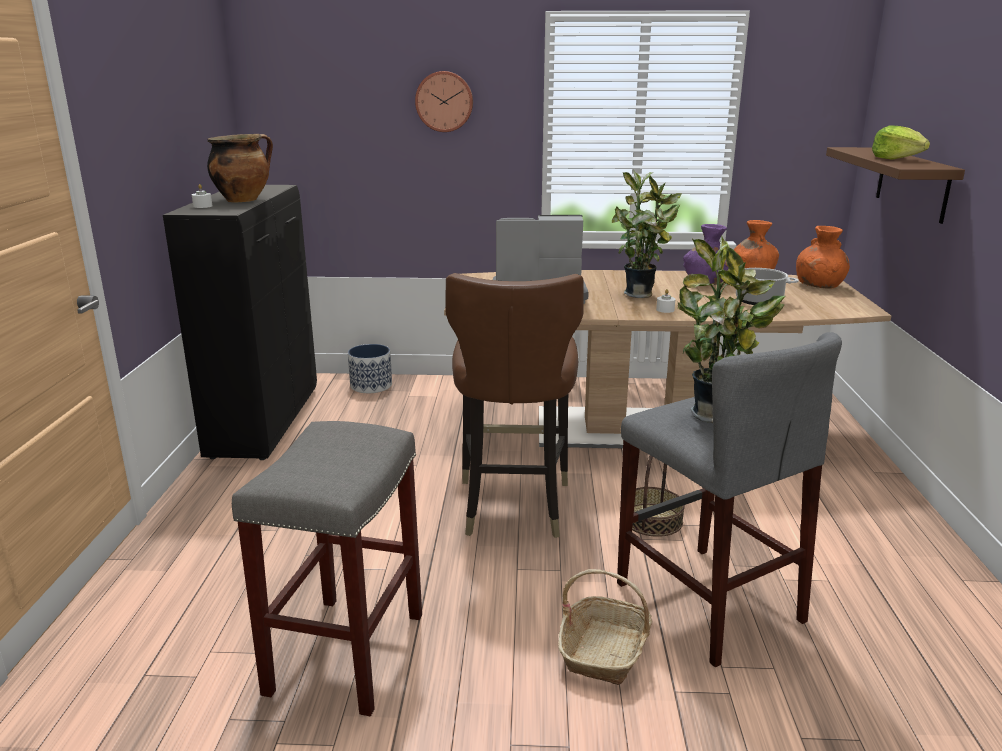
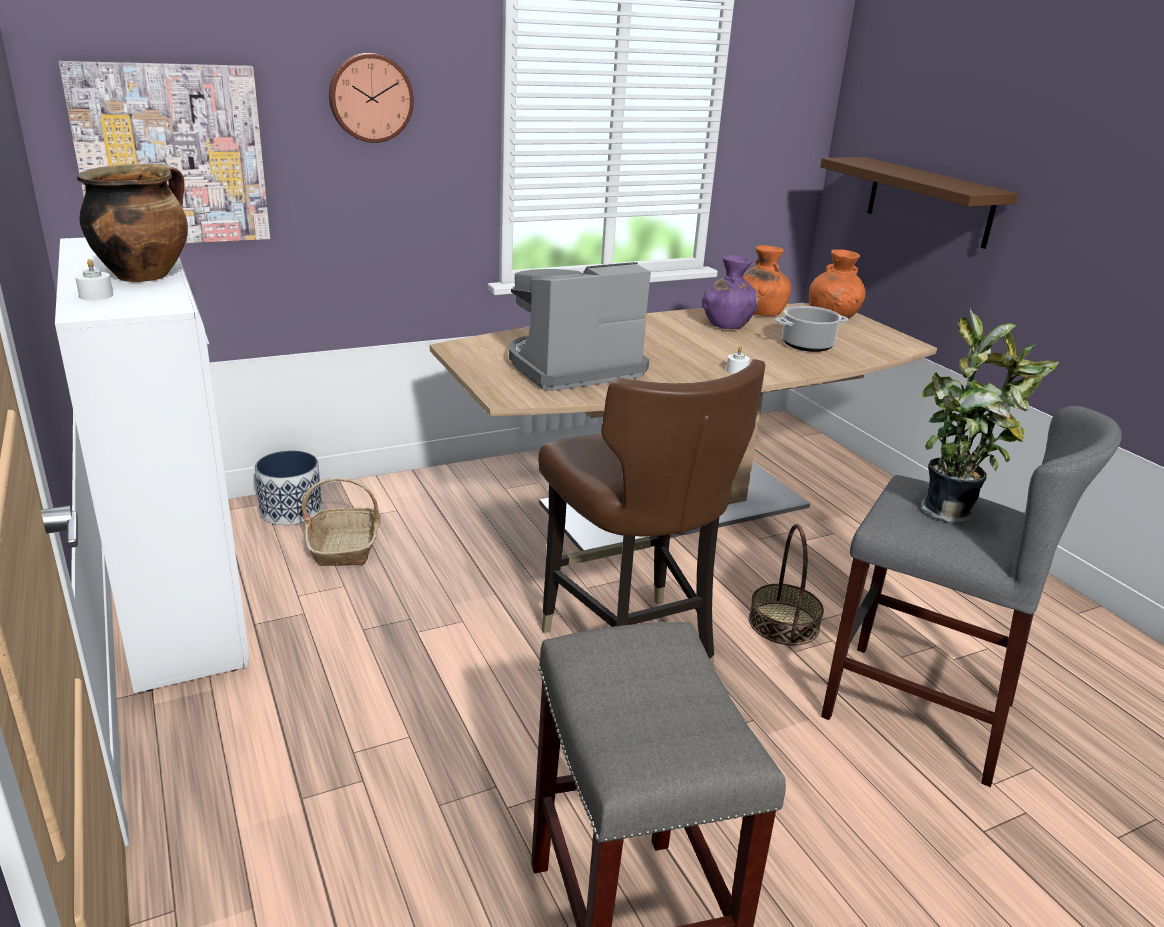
camera: 30 degrees left, 5 degrees up
(265, 421) = (180, 604): black cabinet -> white cabinet
(316, 139) = (172, 156): none -> picture
(604, 650) = (883, 808): basket -> basket (345, 546)
(642, 295) = (686, 351): potted plant -> none
(896, 159) = (930, 178): lettuce -> none

